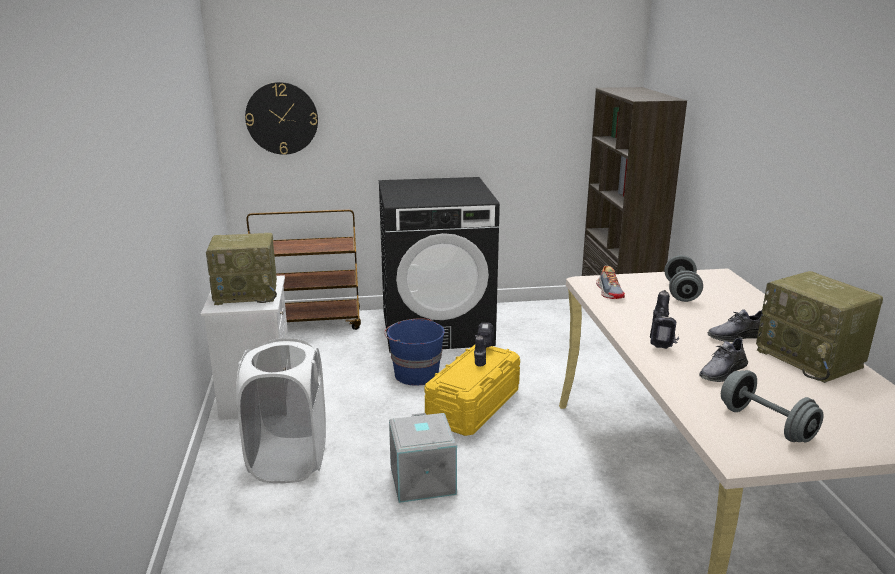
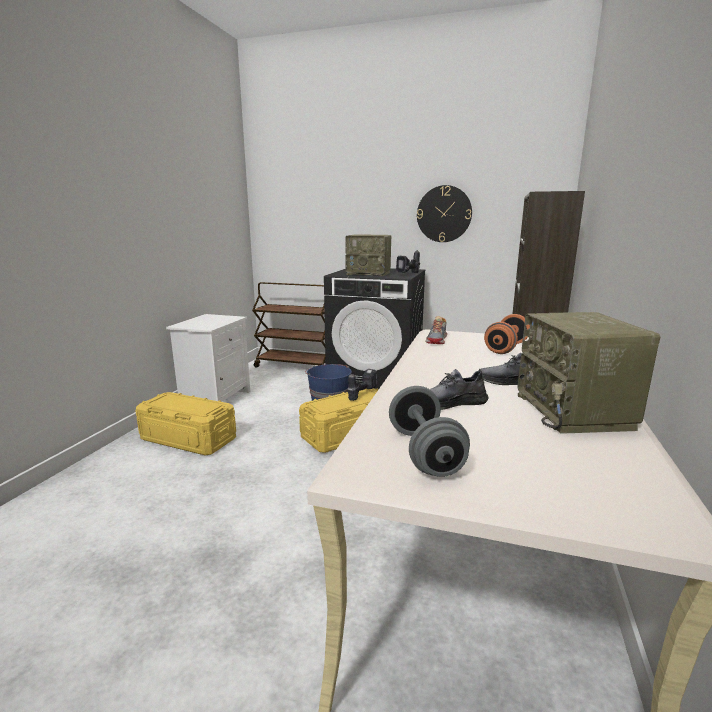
camera: 25 degrees right, 5 degrees down
(247, 294) = (208, 322): radio -> radio (369, 273)
(282, 118) = (289, 219): wall clock -> wall clock (444, 214)
(288, 460) = (188, 438): white laundry basket -> yellow storage box
(421, 480) = (255, 473): grey storage box -> none
(662, 340) = (429, 373): power drill -> power drill (409, 274)
(681, 292) = (506, 348): grey dumbbell -> orange dumbbell

